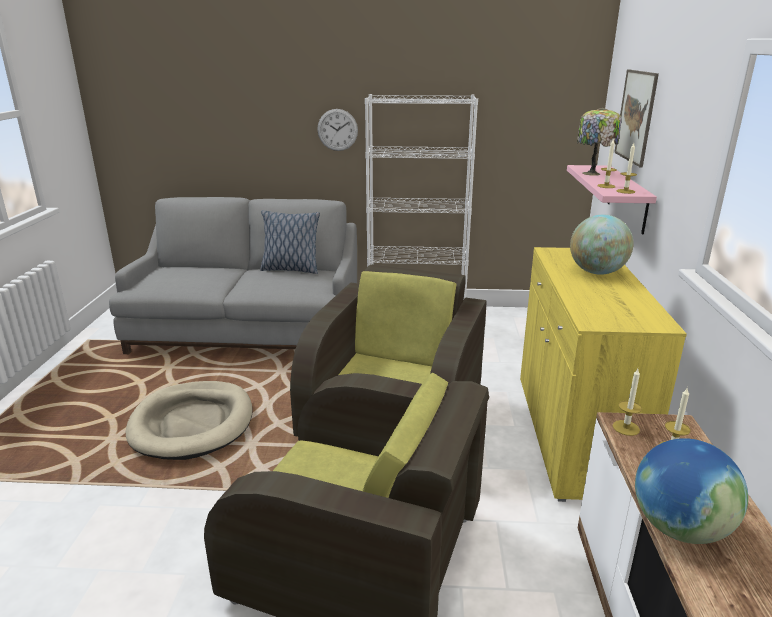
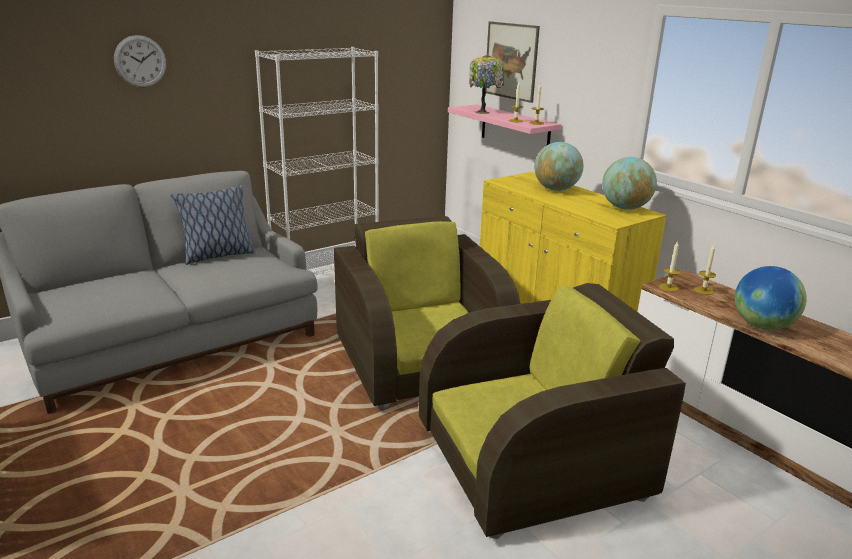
camera: 40 degrees left, 0 degrees up
(192, 423) = (250, 441): beige dog bed -> none
(337, 130) = (220, 91): wall clock -> wall clock (140, 61)
(642, 311) = (625, 208): none -> globe

